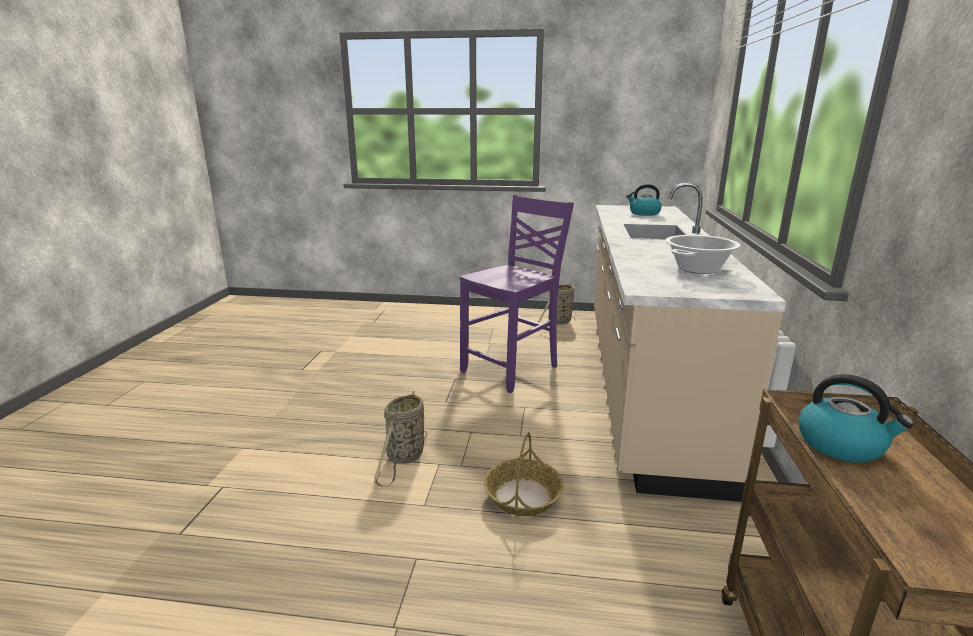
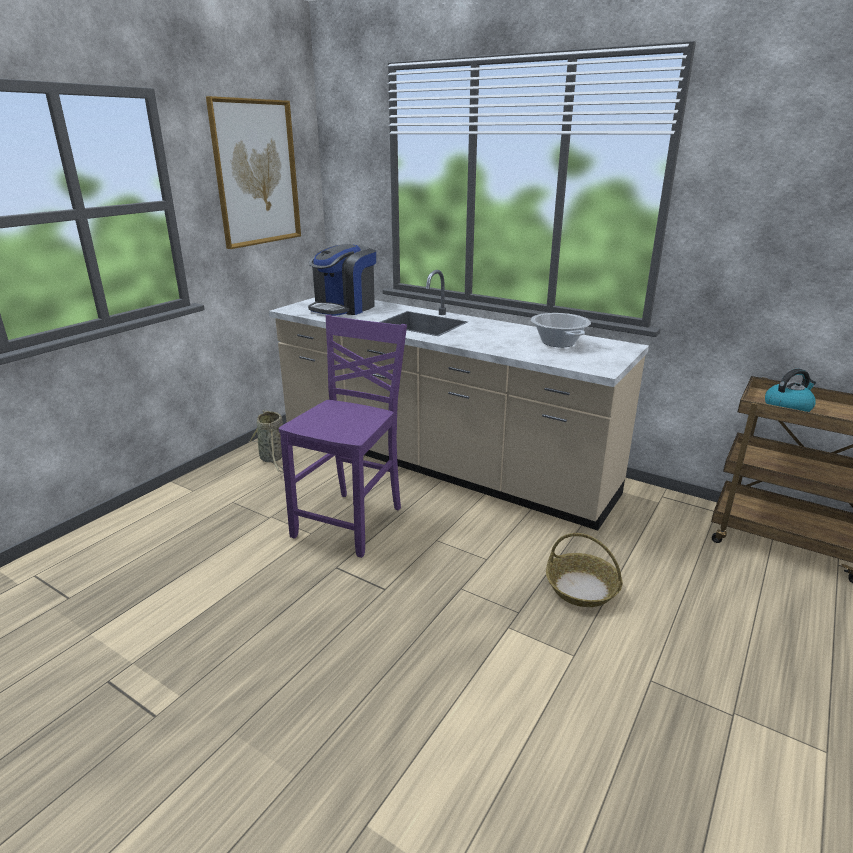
camera: 65 degrees left, 5 degrees up
(404, 458) = (484, 650): basket -> none
(512, 369) = (351, 522): purple chair -> purple chair turned 45 degrees clockwise
(627, 92) = (256, 173): none -> picture
(644, 213) = (344, 308): kettle -> coffee machine

